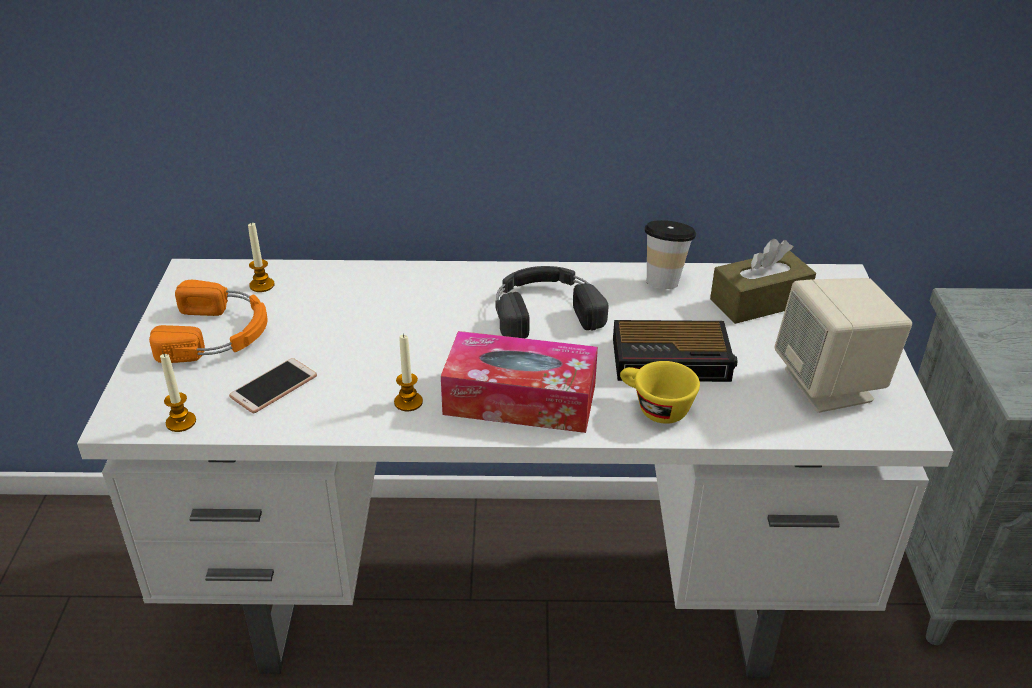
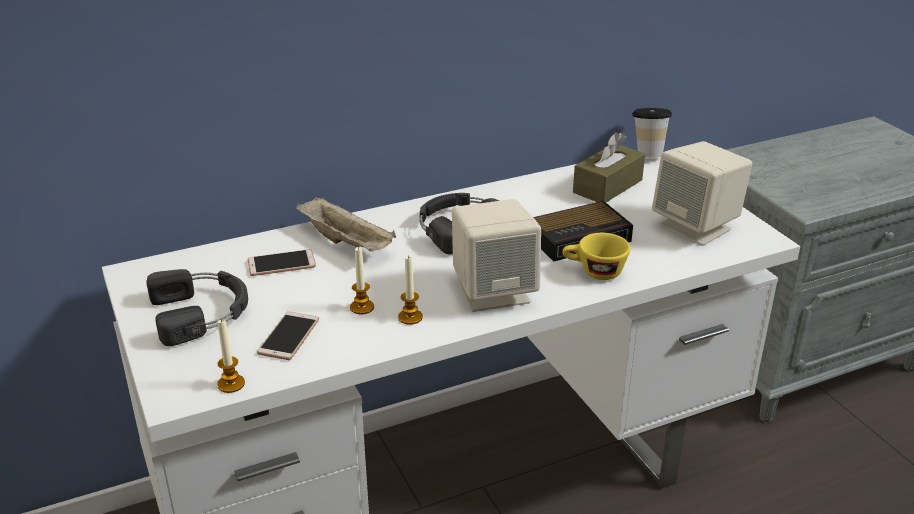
camera: 25 degrees left, 5 degrees down
(218, 334) = (202, 312): orange headphones -> black headphones
(262, 285) = (208, 267): candle -> candle (362, 307)
(332, 301) = (281, 264): none -> phone
(415, 295) = (348, 242): none -> beige tray
(520, 399) = (494, 292): tissue box -> beige speaker
(664, 280) = (530, 188): cup -> cup (647, 154)

